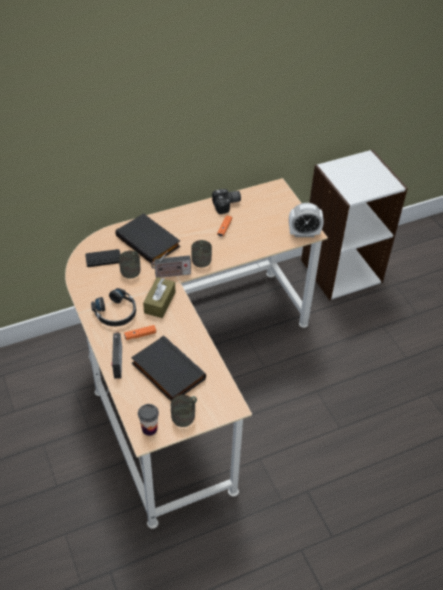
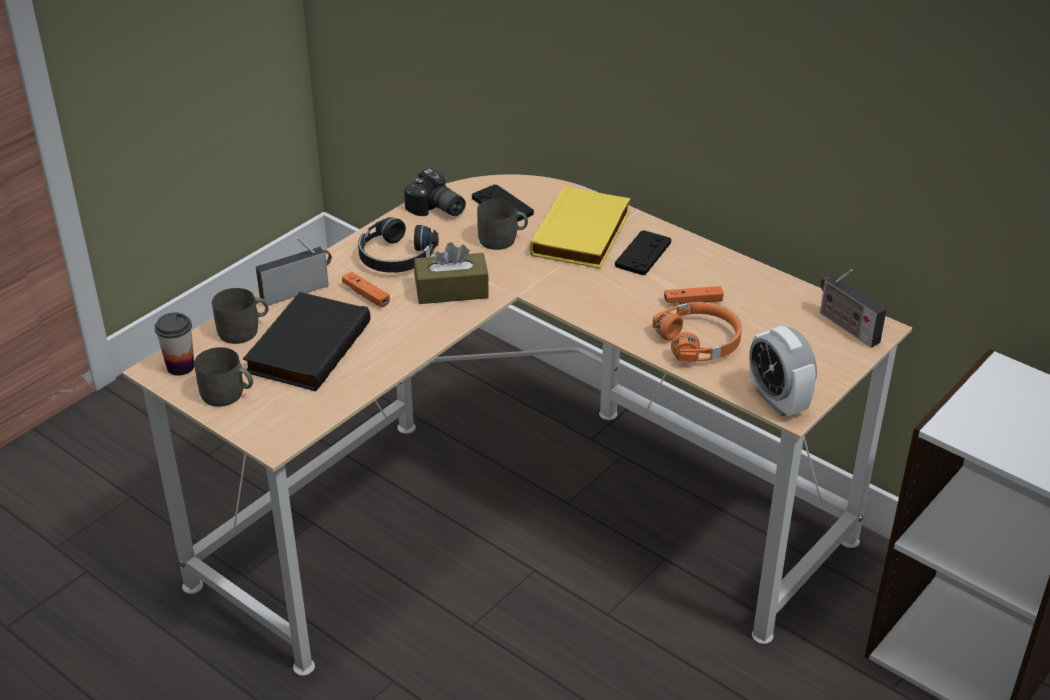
camera: 65 degrees right, 10 degrees down
(149, 241) = (583, 234): black book -> yellow book
(171, 274) = (525, 281): radio -> radio (845, 326)
(179, 229) = (643, 254): none -> black game controller
(202, 258) = (593, 300): grey mug -> grey mug (244, 330)
(227, 205) = (758, 285): camera -> camera (436, 210)
(253, 238) = (700, 341): none -> orange headphones

